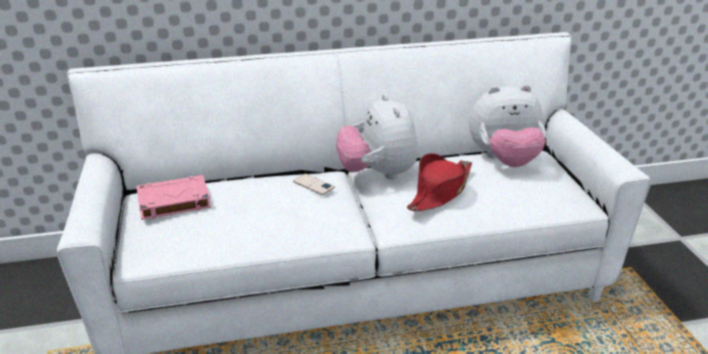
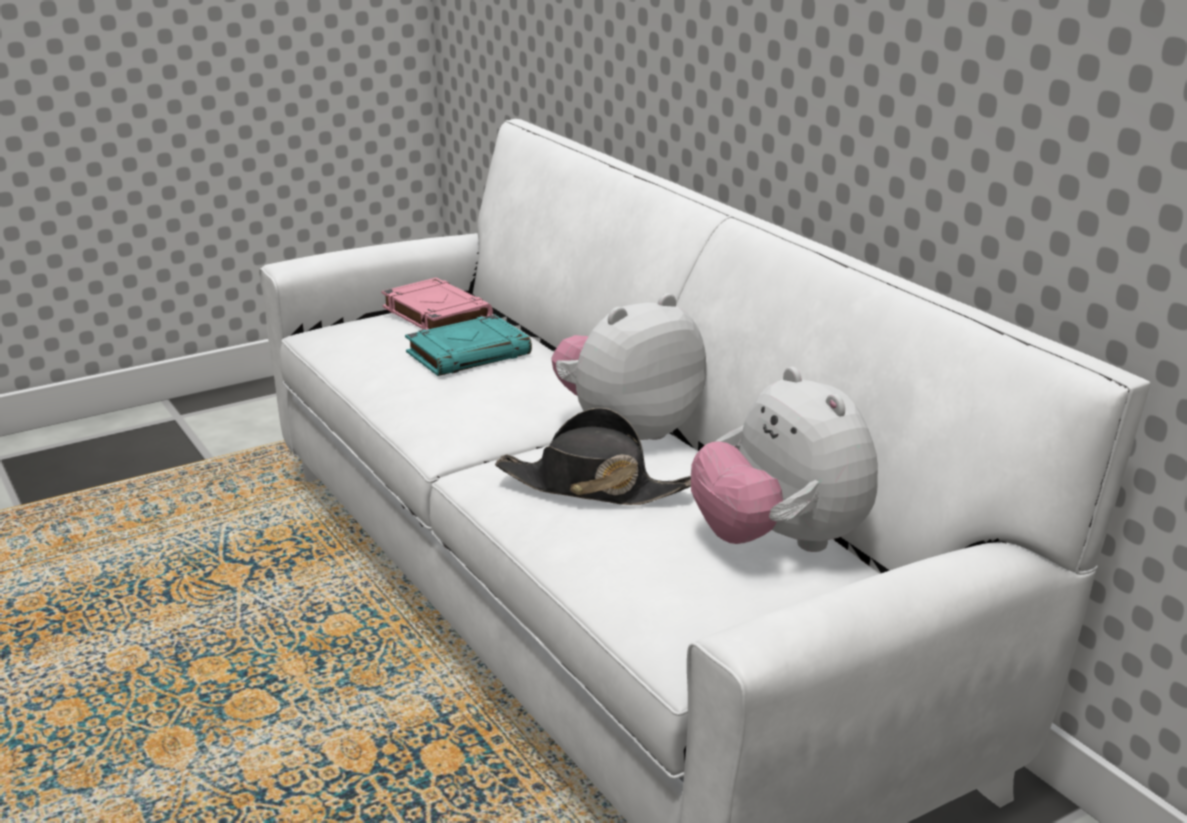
camera: 70 degrees right, 5 degrees down
(249, 199) = (469, 353): none -> turquoise book
(313, 184) = (544, 386): phone -> none
(440, 192) = (592, 486): red hat -> black hat

